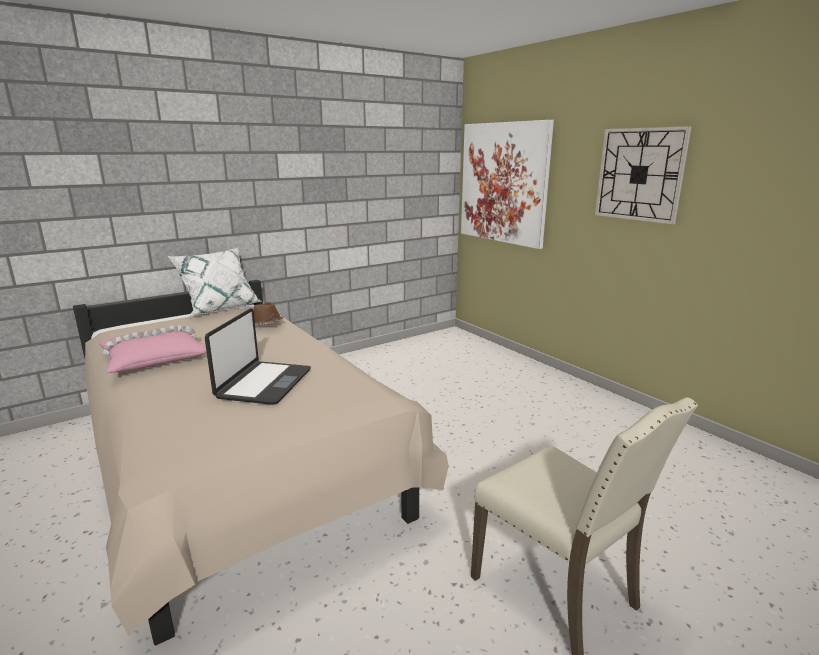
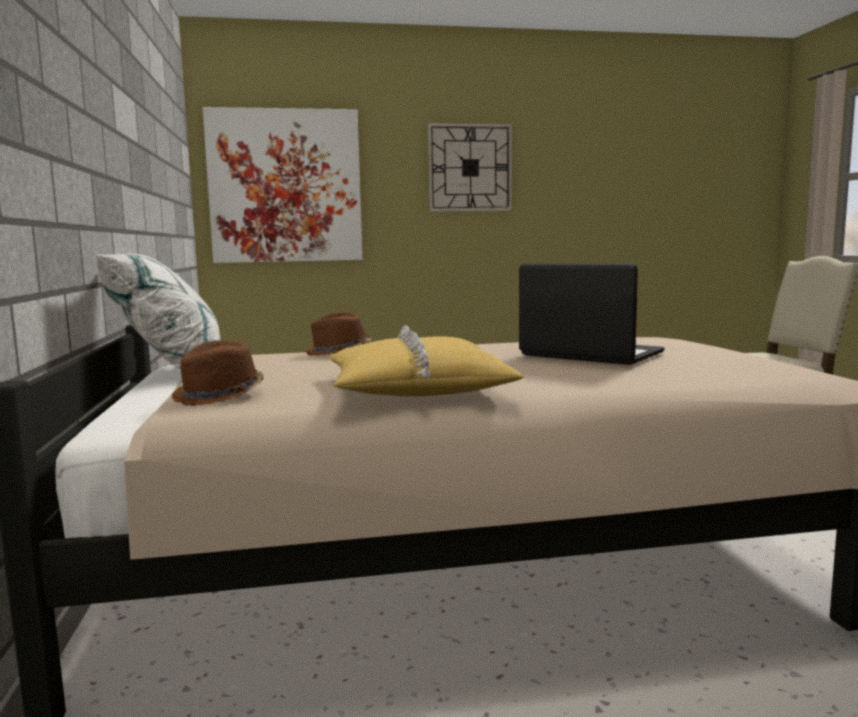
camera: 65 degrees left, 10 degrees down
(145, 330) = (220, 396): none -> brown hat
(153, 358) = (416, 388): pink pillow -> yellow pillow

